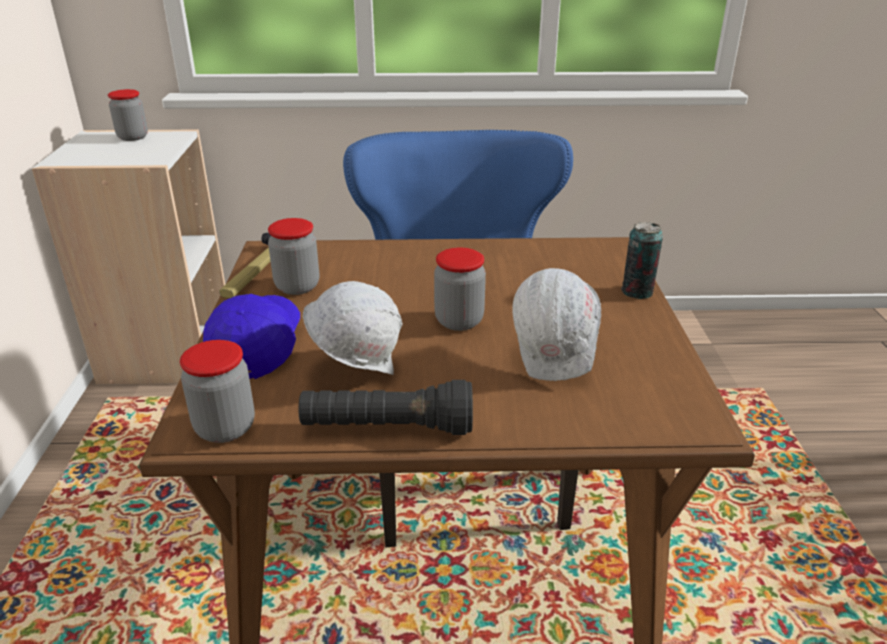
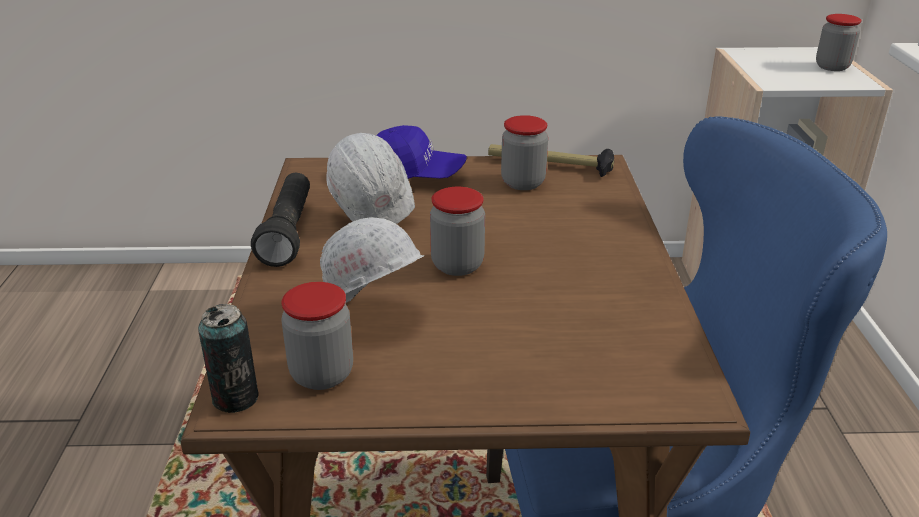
camera: 90 degrees right, 0 degrees up
(225, 428) = (309, 176): jar -> jar (322, 374)
(637, 292) = (538, 402): can -> can (235, 398)

